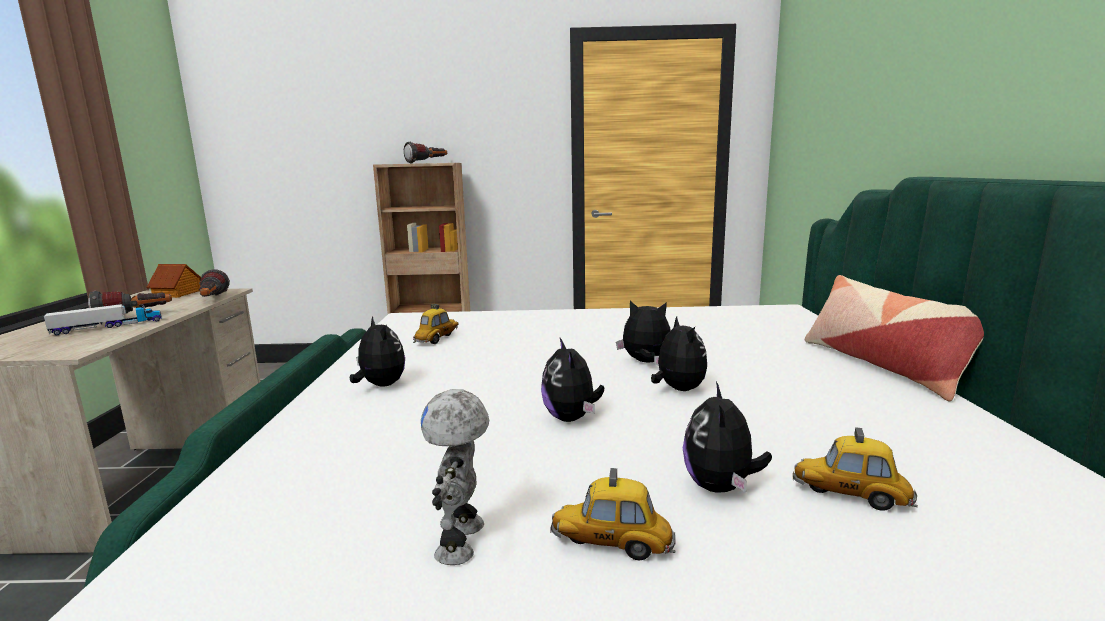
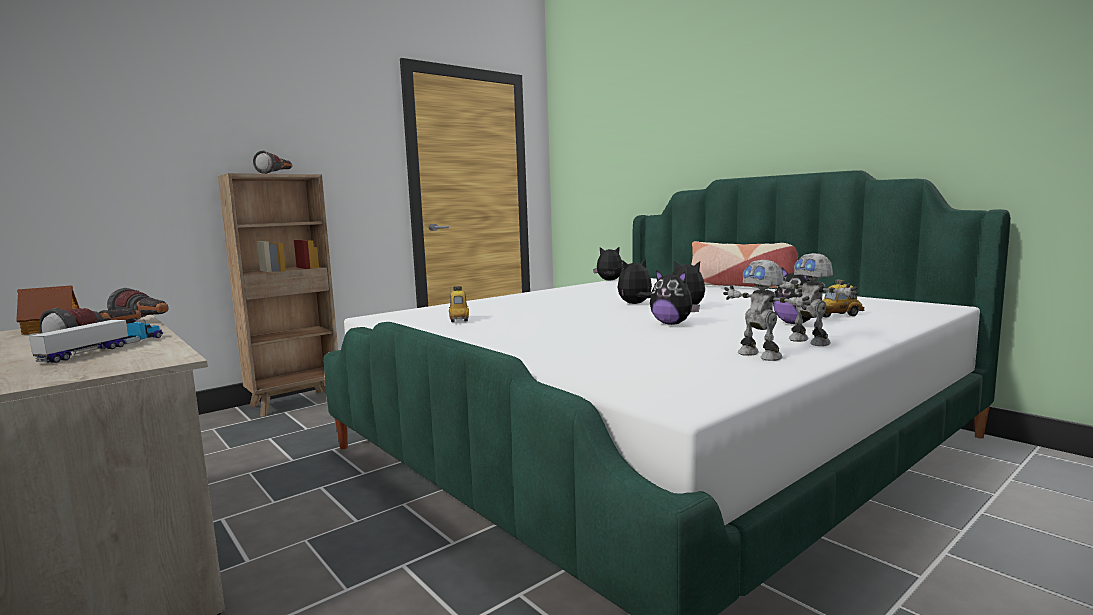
camera: 40 degrees left, 5 degrees down
(380, 385) = (509, 339): plush toy -> plush toy (609, 280)
(612, 545) = (810, 341): toy car -> toy robot

